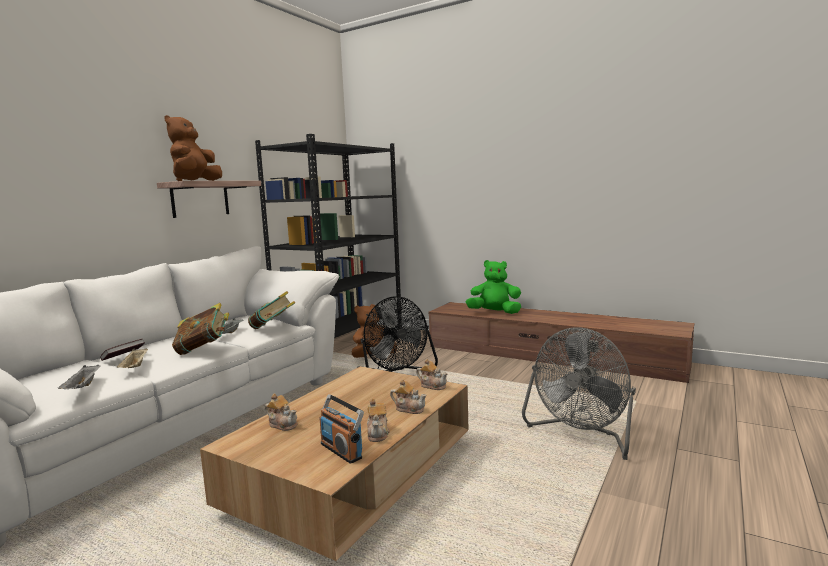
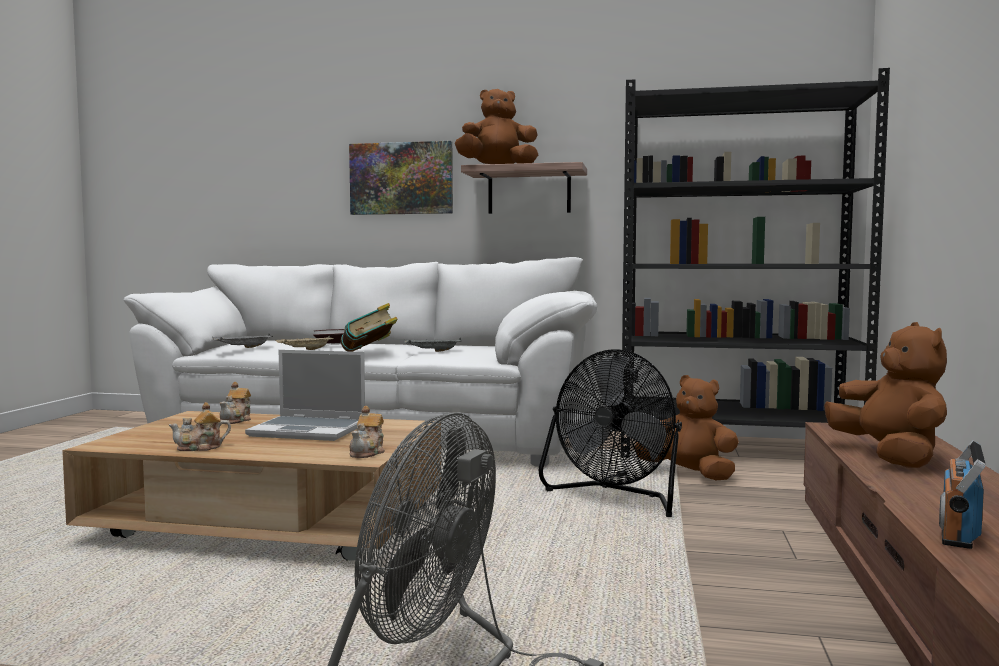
camera: 70 degrees right, 5 degrees down
(89, 188) = (401, 178): none -> picture
(273, 329) = (465, 357): book -> none
(341, 450) = (160, 442): radio -> radio (958, 532)
(353, 399) = (310, 430): none -> laptop
(409, 409) = (277, 451): teapot -> none
(494, 313) = (890, 457): green plush toy -> brown plush toy

